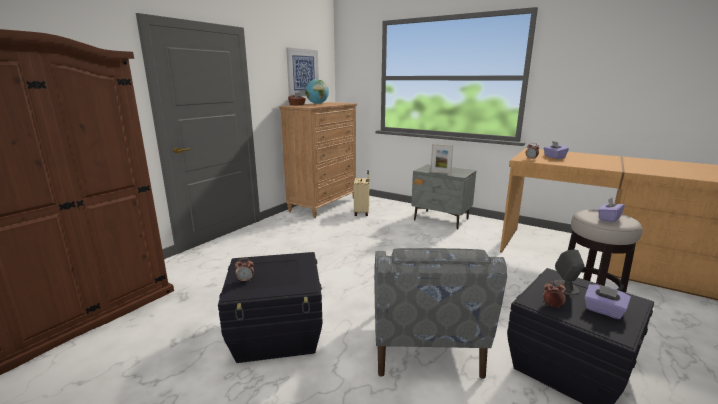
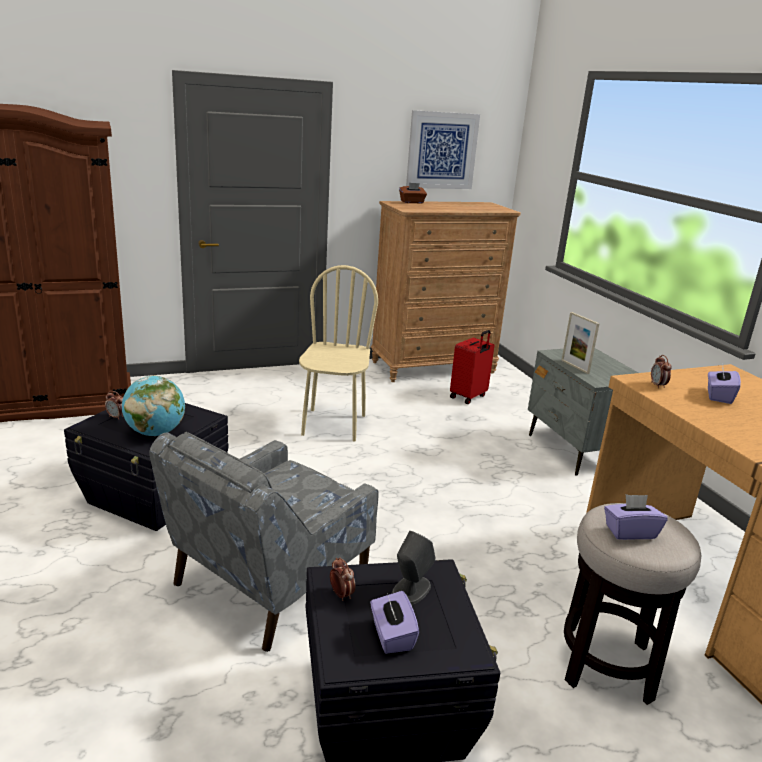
camera: 35 degrees right, 5 degrees up
(317, 104) = (452, 204): globe -> globe (155, 433)
(319, 249) = (333, 425): none -> beige chair
(362, 213) = (468, 397): beige suitcase -> red suitcase

